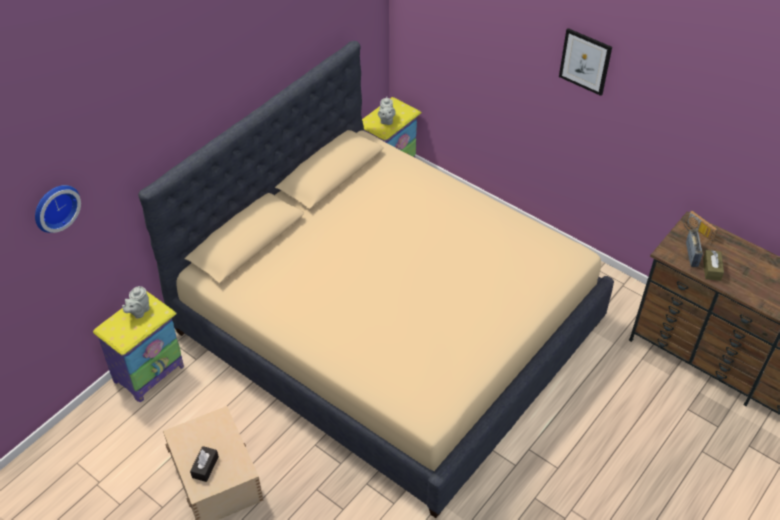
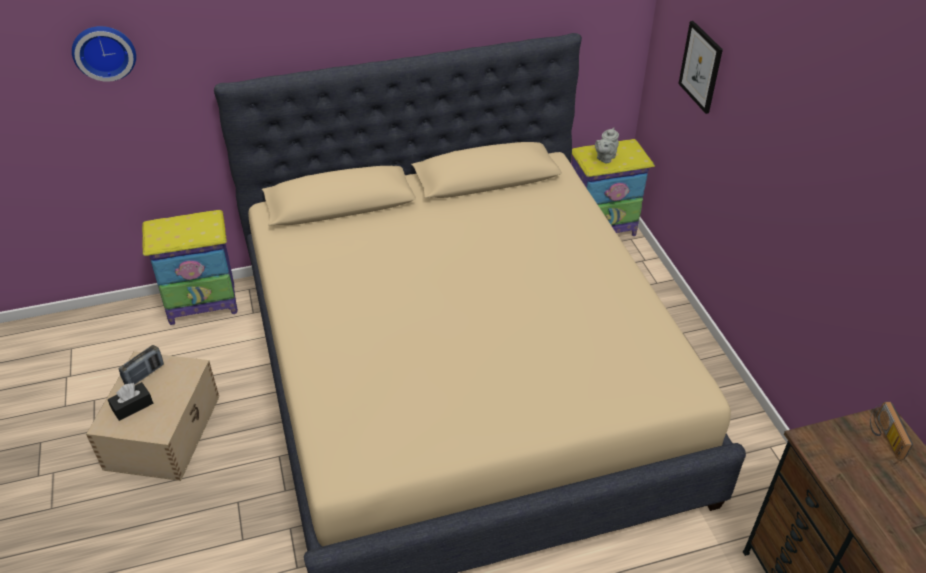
camera: 35 degrees right, 5 degrees down
(139, 311) = (195, 224): grey teapot -> none
(585, 61) = (822, 128): picture -> picture (701, 67)
(691, 255) = (849, 462): radio -> radio (144, 374)
(711, 269) = (865, 496): brown tissue box -> none

